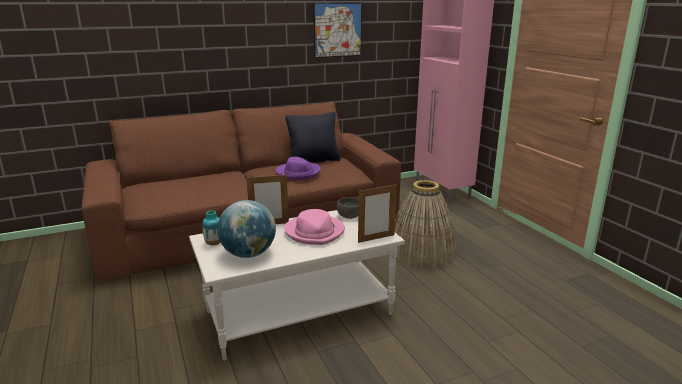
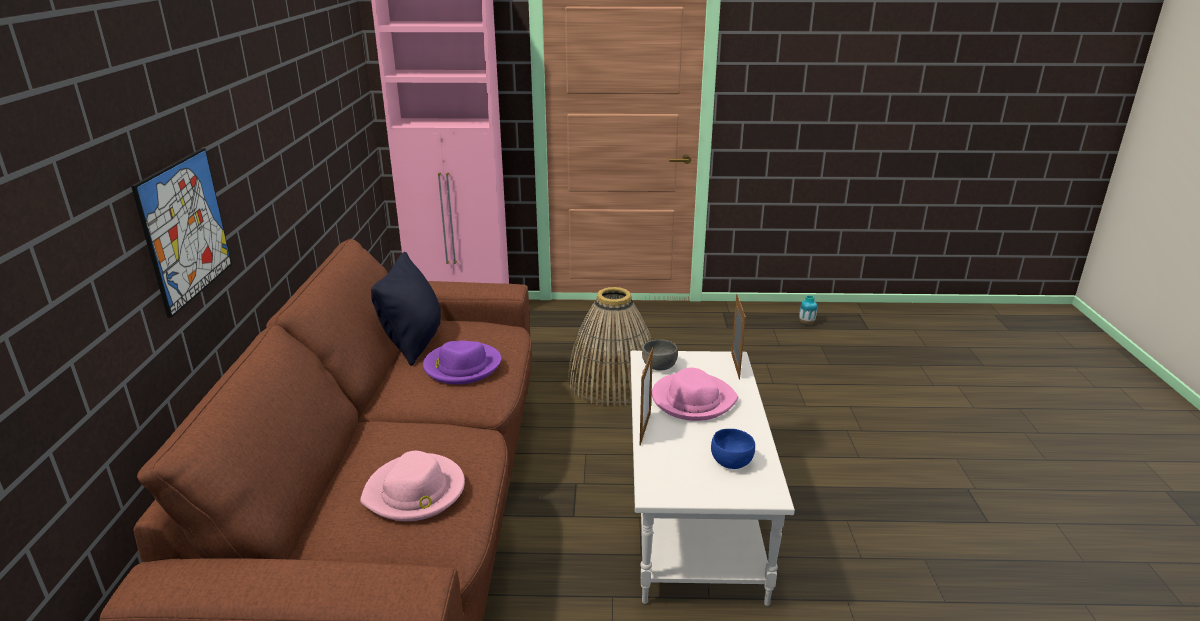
camera: 65 degrees left, 5 degrees up
(182, 189) = (415, 492): none -> pink hat
(214, 243) = (681, 486): vase -> vase (806, 323)
(249, 254) = (731, 461): globe -> blue bowl
(337, 30) = (304, 111): picture -> picture (185, 229)

